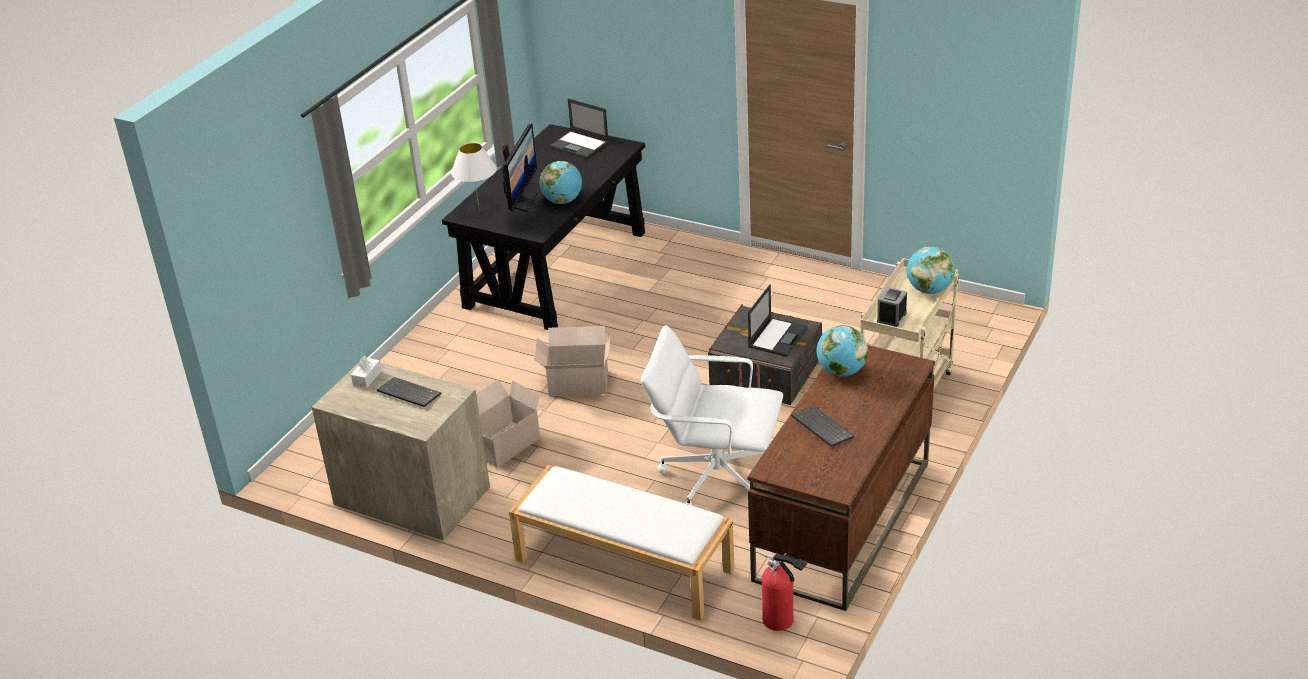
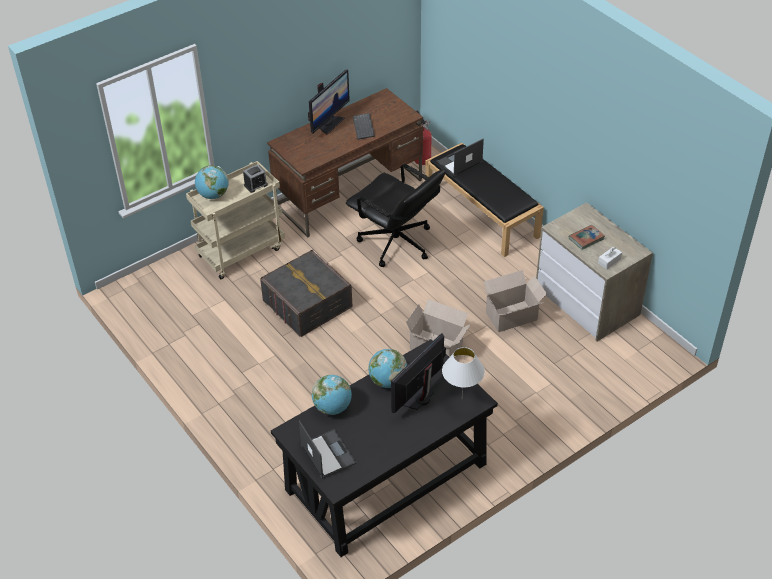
camera: 155 degrees left, 10 degrees up
(407, 394) = (586, 239): keyboard -> book
(622, 564) = (482, 213): white bench -> black bench
(715, 477) = (396, 243): white office chair -> black office chair
(778, 337) = (298, 276): laptop -> laptop (459, 162)
(841, 372) = (323, 153): globe -> globe (332, 407)
(877, 415) = (329, 123): none -> monitor

